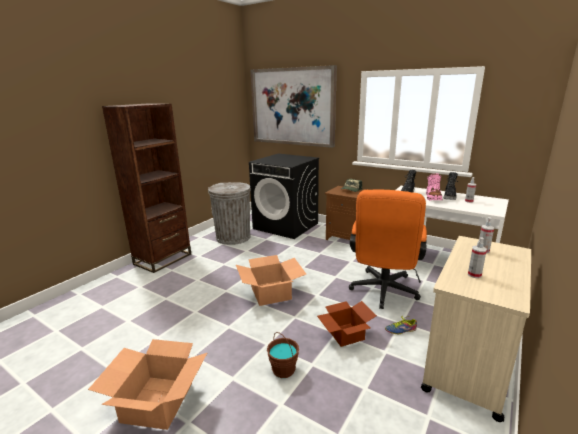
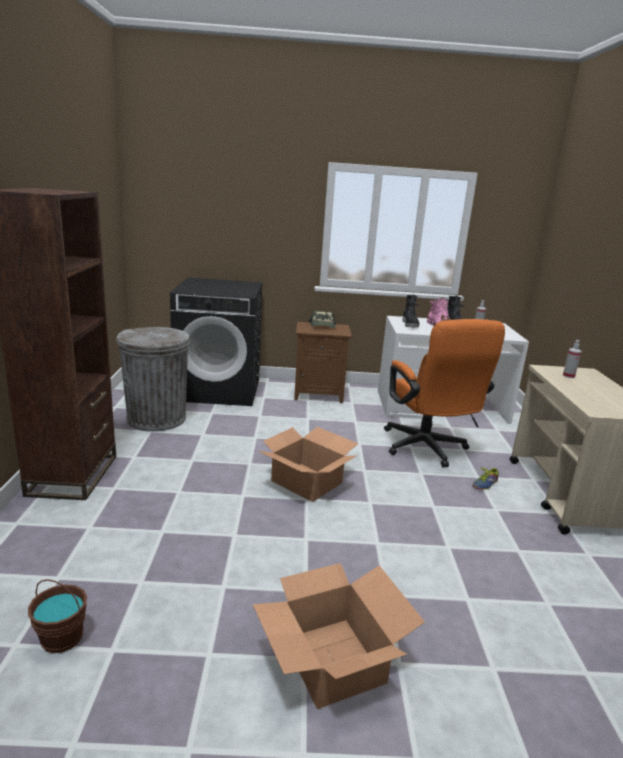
camera: 35 degrees left, 0 degrees up
(284, 369) = (427, 563): brown bucket -> brown bucket (62, 637)
(292, 106) = (214, 204): picture -> none
(344, 334) = (442, 505): cardboard box -> none
(474, 275) = (597, 399): spray bottle -> none

